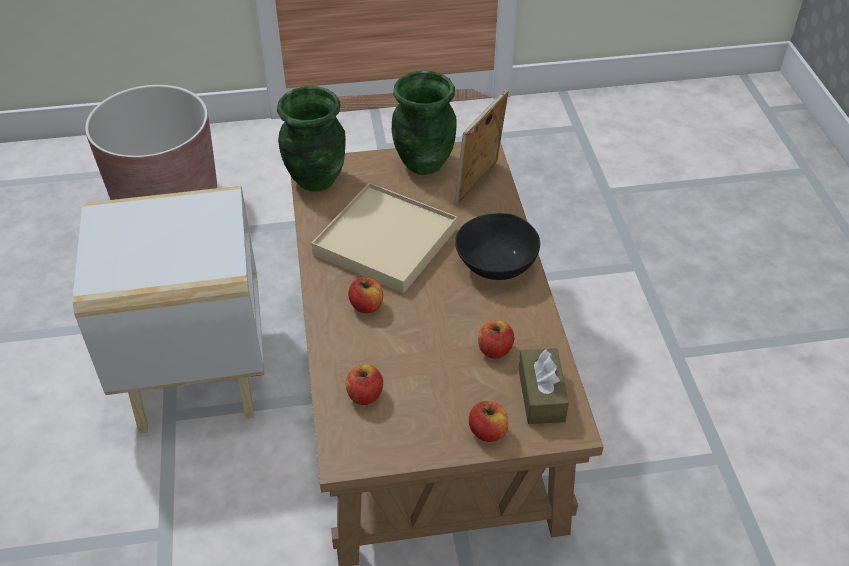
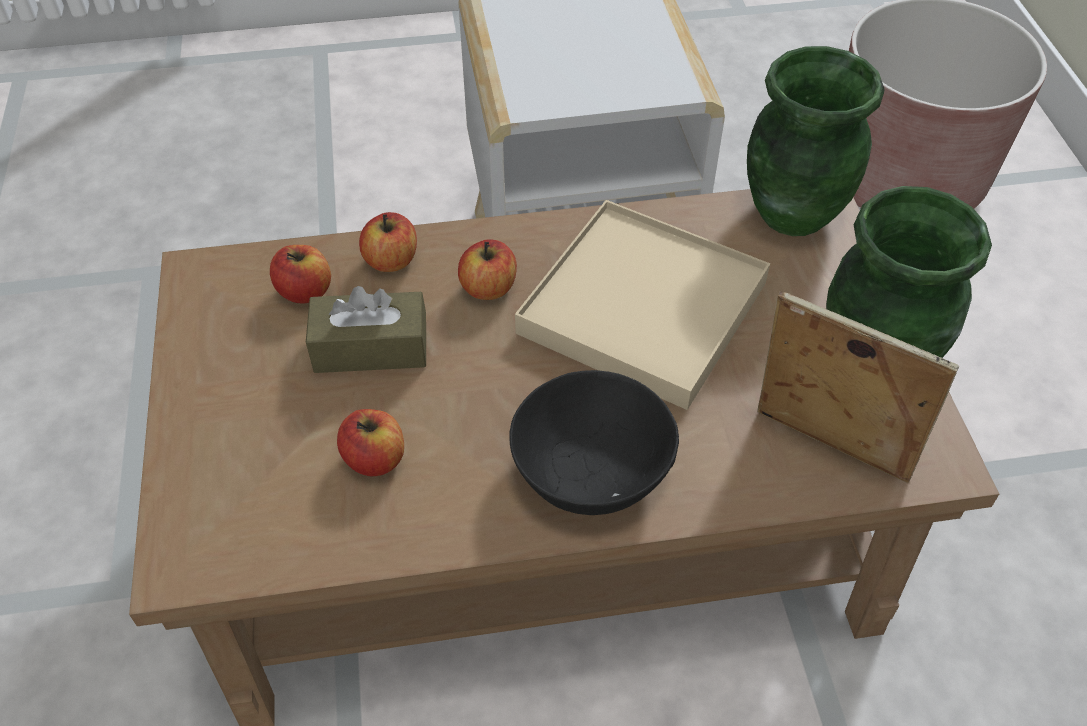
camera: 90 degrees right, 5 degrees up
(487, 431) = (202, 442): apple -> apple (391, 260)
(541, 395) = (261, 524): brown tissue box -> brown tissue box (371, 348)

